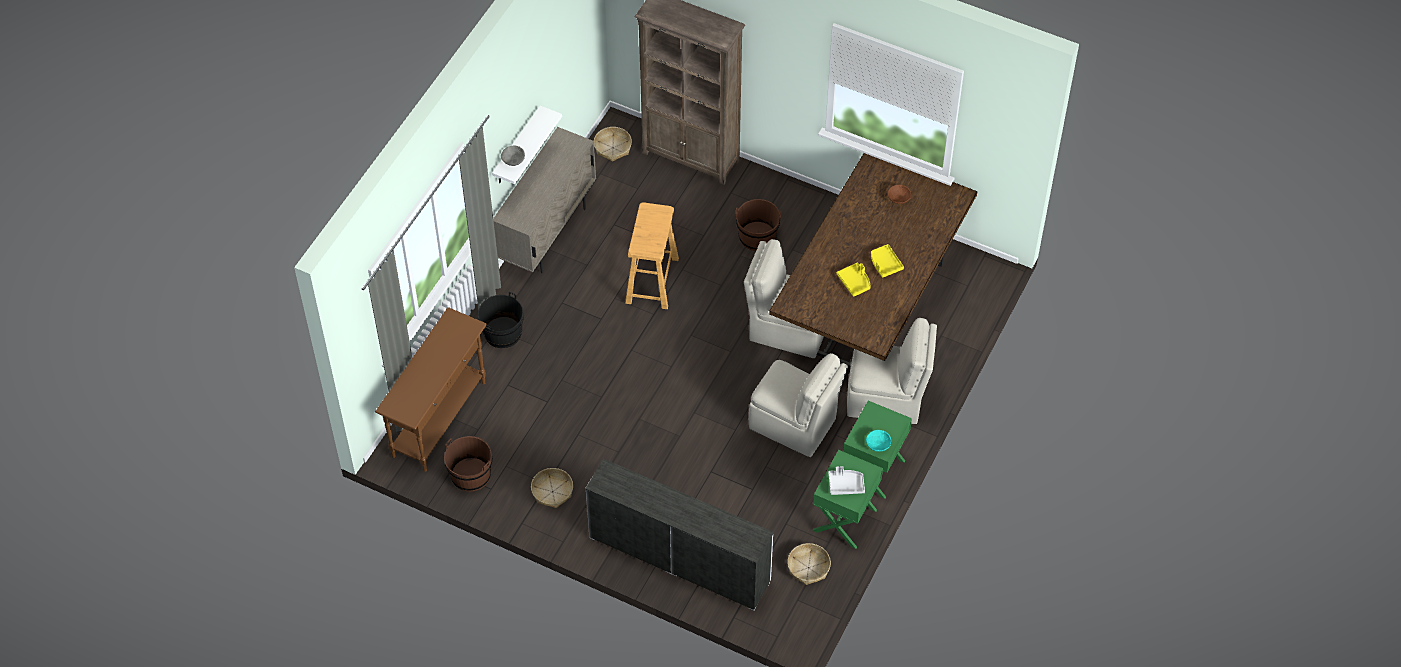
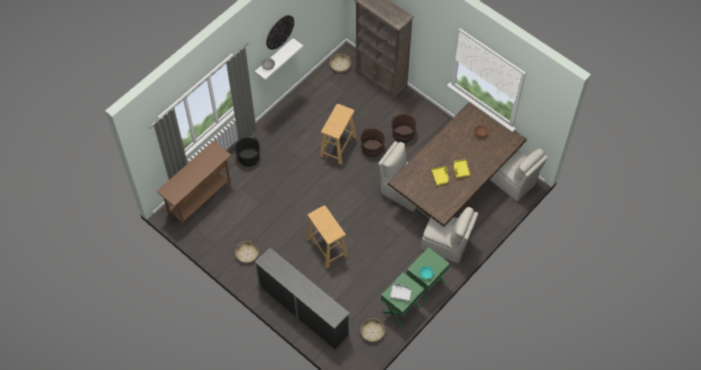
camera: 15 degrees right, 5 degrees up
(470, 475) = (206, 234): brown bucket -> brown bucket (372, 148)
(522, 96) = (279, 32): none -> wall clock
(548, 234) = (290, 107): beige cabinet -> none
(686, 448) = (327, 247): none -> beige stool
(794, 425) = (390, 247): beige chair -> beige chair (512, 181)

